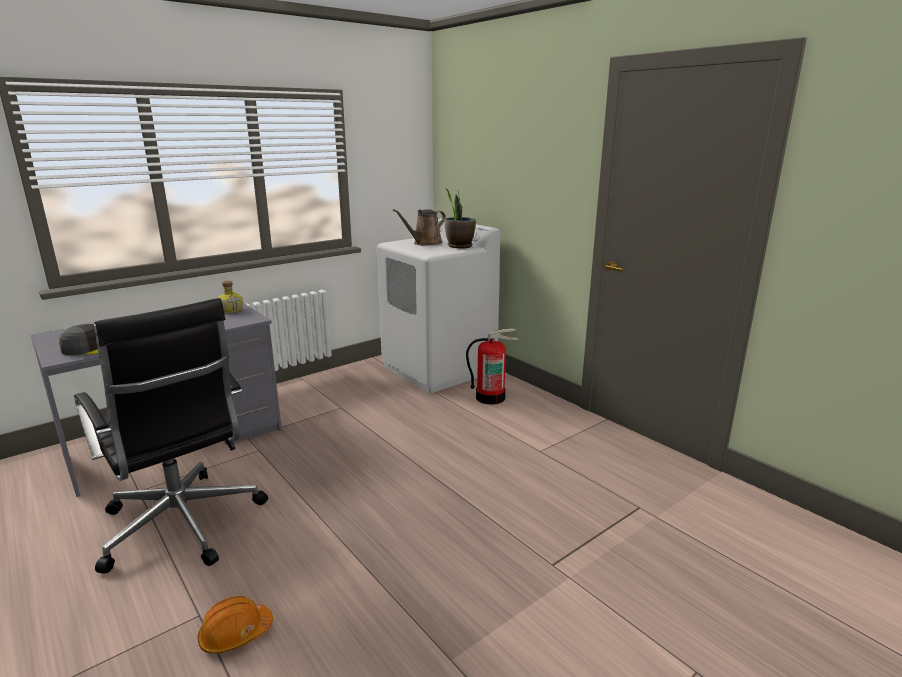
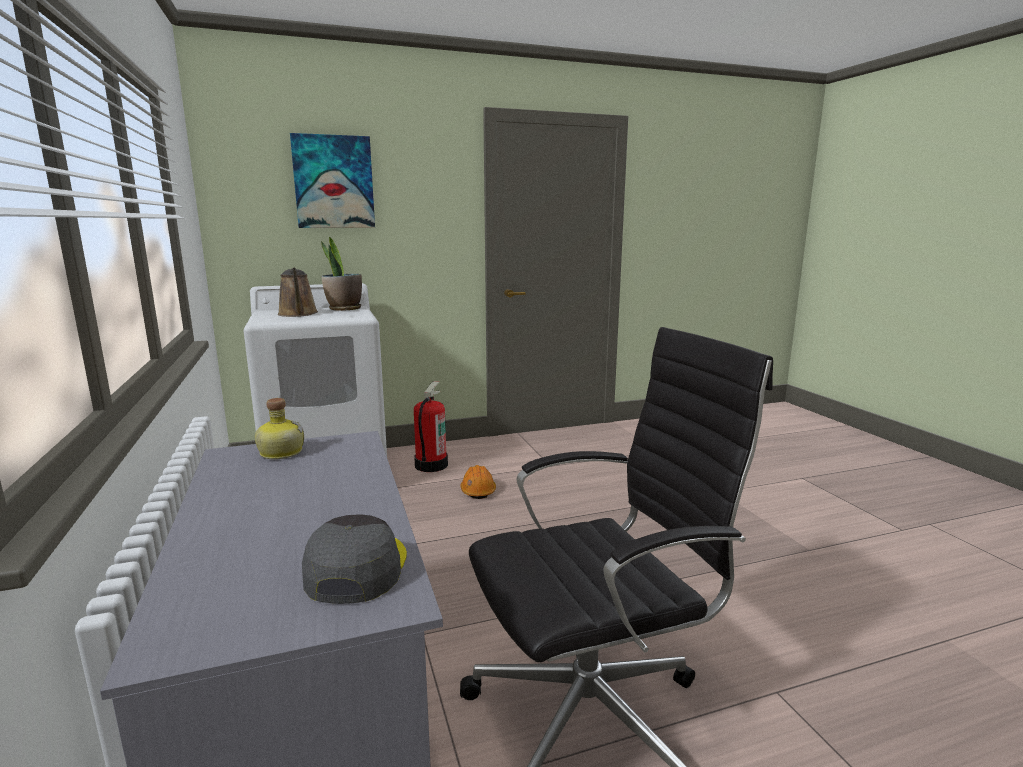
camera: 70 degrees left, 5 degrees down
(235, 634) = (801, 662): orange hard hat -> orange hard hat (478, 490)
(494, 141) = (333, 182): none -> picture

